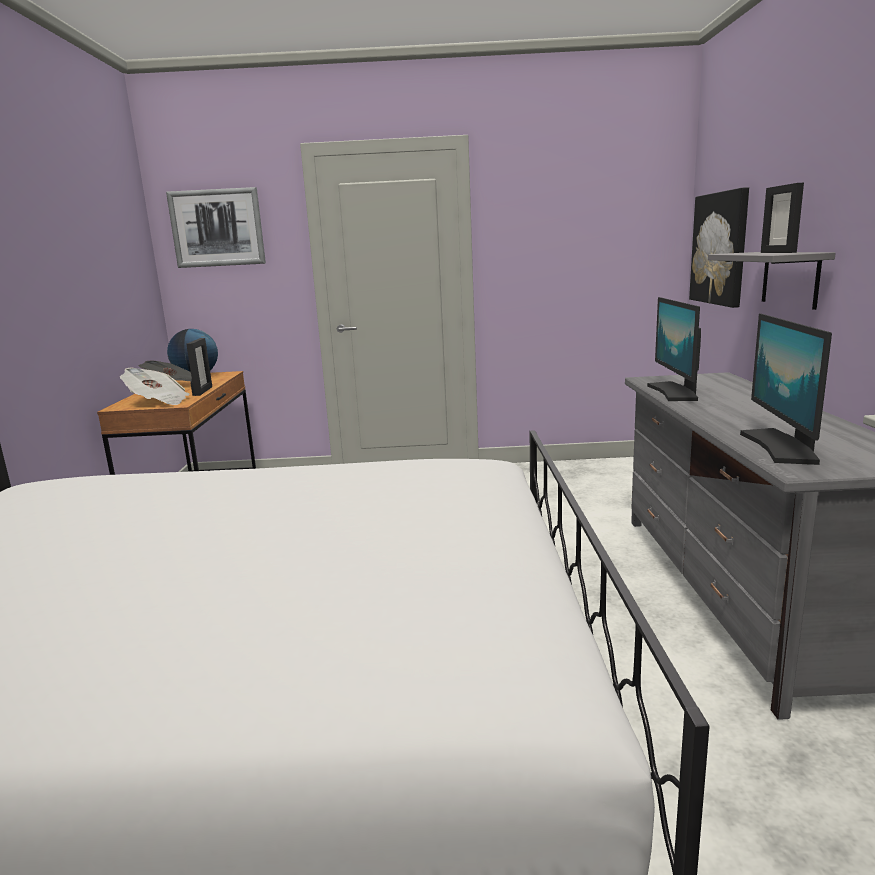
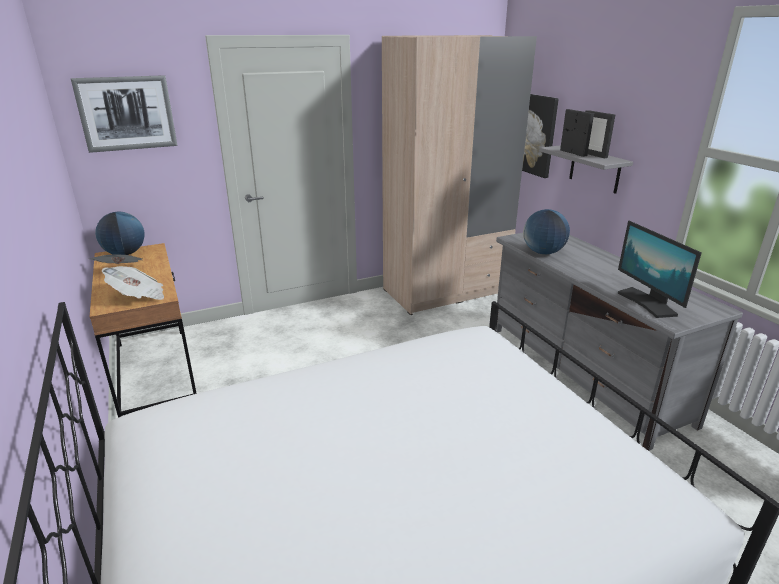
camera: 25 degrees left, 10 degrees up
(202, 391) = (163, 276): picture frame -> picture frame (572, 153)
(596, 474) = (445, 291): none -> beige wardrobe
(674, 392) = (543, 252): monitor -> globe

